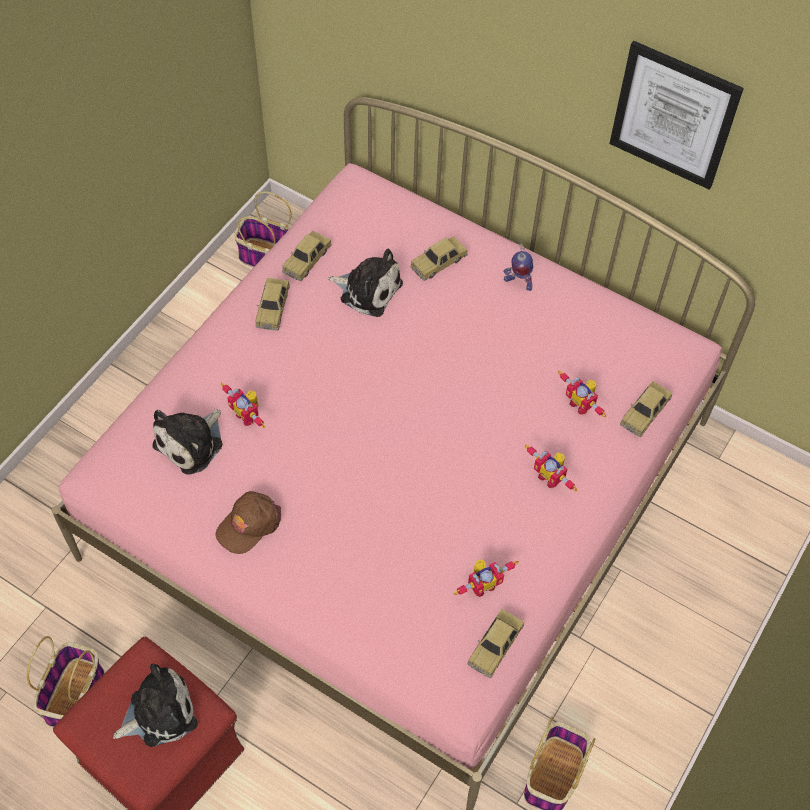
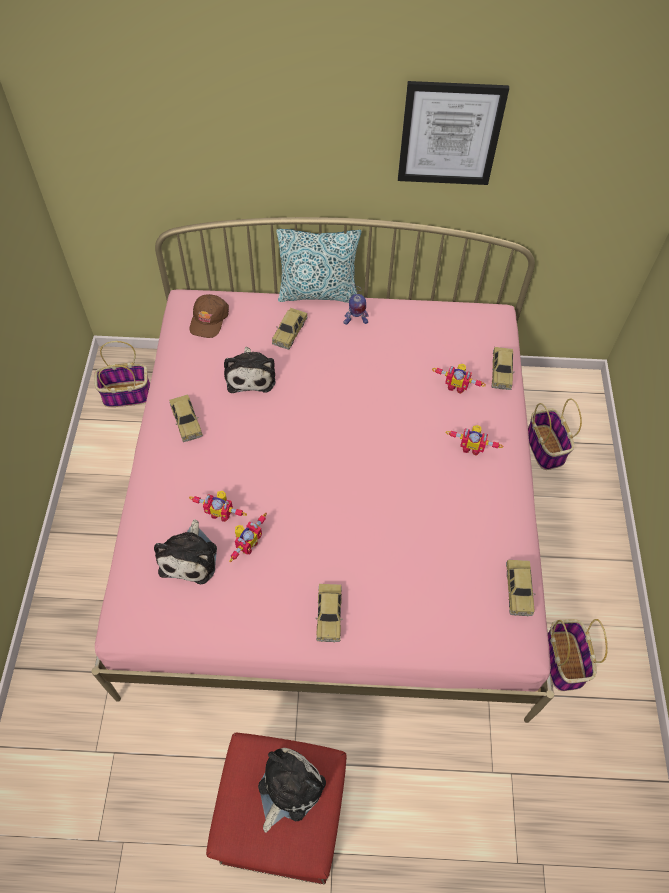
camera: 30 degrees left, 0 degrees up
(75, 696) = (183, 811): basket -> basket (545, 448)
(249, 525) = (278, 598): brown cap -> brown cap (208, 319)
(307, 260) = (189, 373): toy car -> toy car (329, 614)
(368, 290) = (250, 375): plush toy -> plush toy turned 90 degrees clockwise
(482, 585) = (479, 550): toy robot -> toy robot (247, 544)
(499, 234) = (318, 293): none -> pillow

